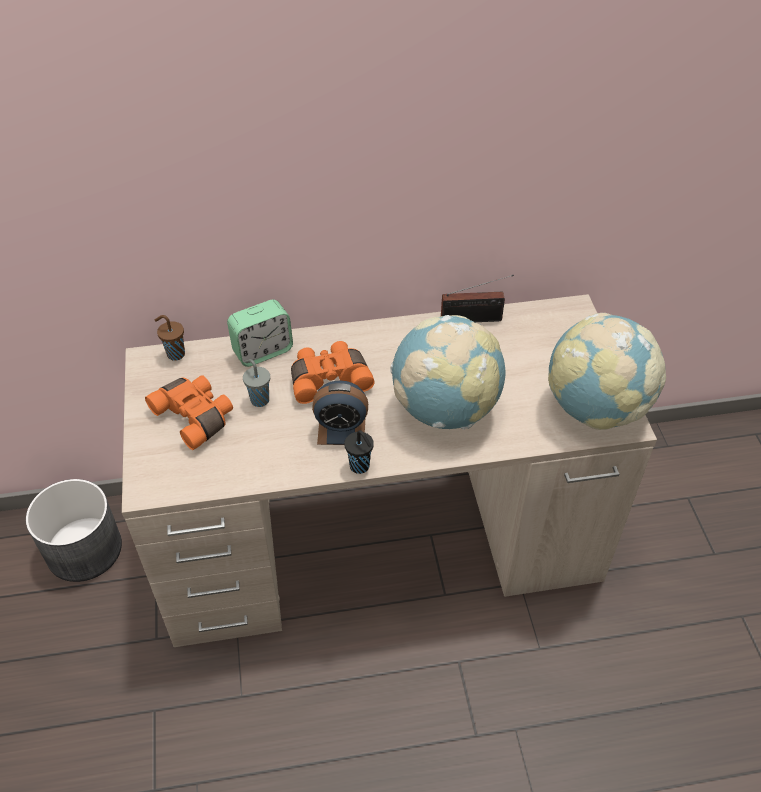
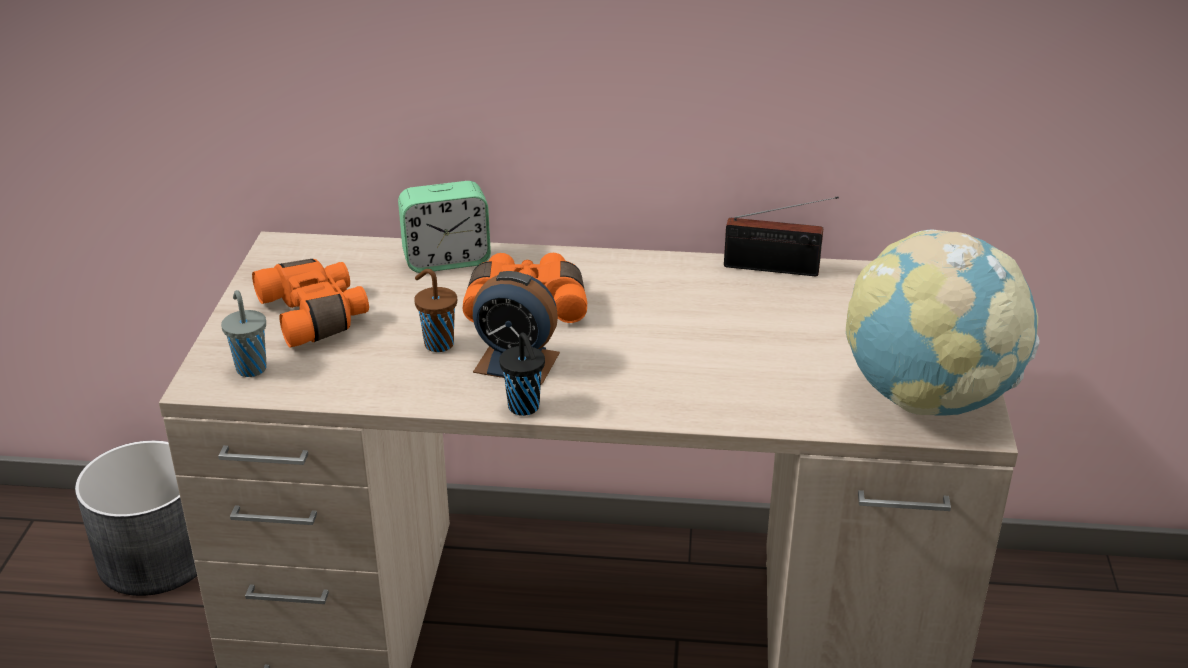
camera: 15 degrees right, 15 degrees down
(175, 354) = (323, 246): brown cup -> brown cup (437, 344)
(259, 399) = (414, 310): grey cup -> grey cup (251, 368)
(445, 409) = (685, 363): globe -> none

